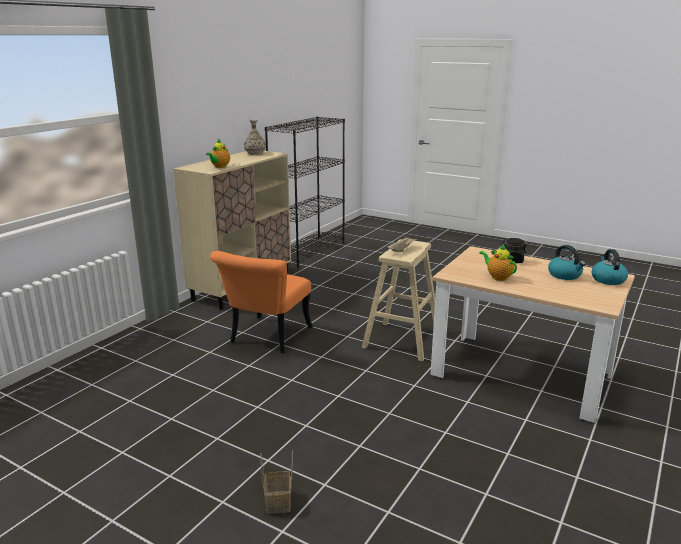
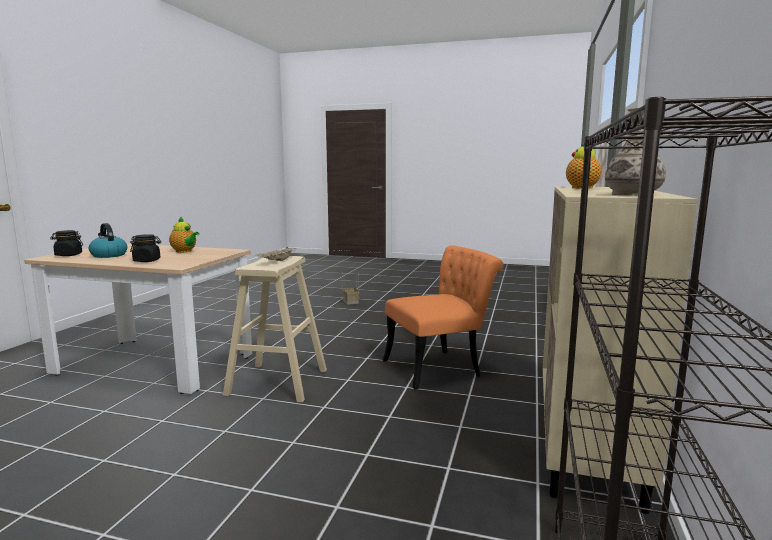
camera: 165 degrees right, 10 degrees down
(266, 338) = (440, 367): orange chair -> orange chair turned 60 degrees clockwise
(607, 279) = (68, 255): kettle -> black jar

